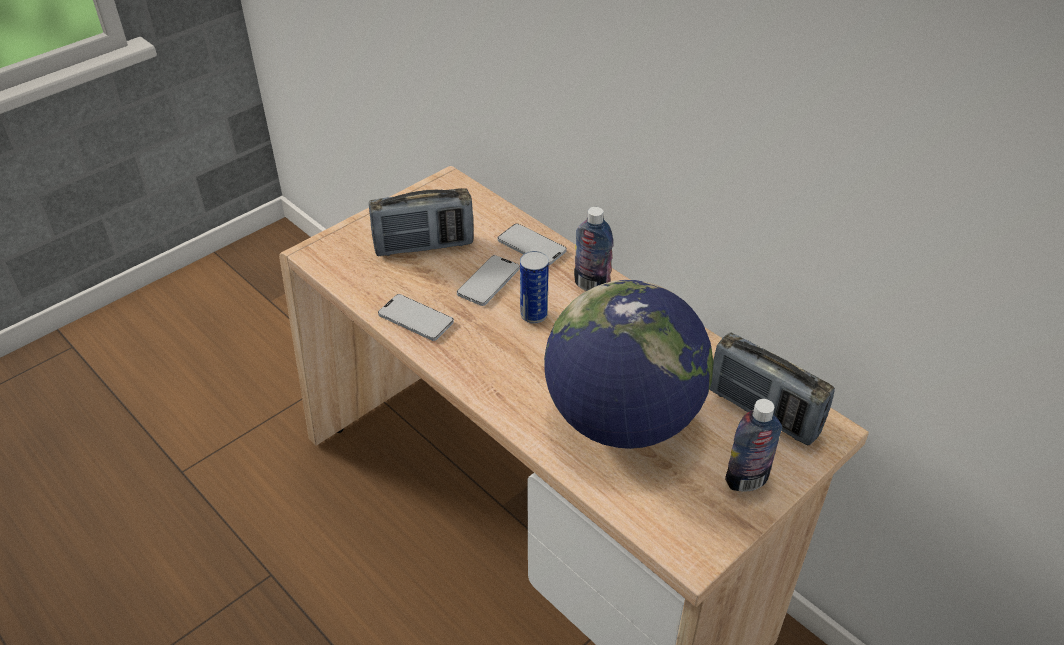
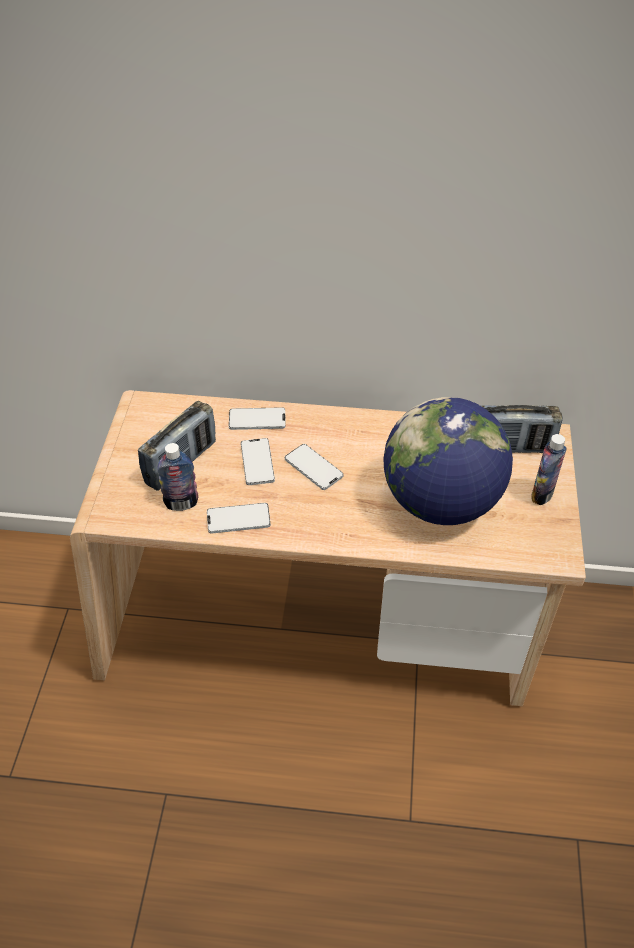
camera: 40 degrees left, 5 degrees up
(534, 315) = (313, 468): can -> phone
(591, 285) = (327, 425): bottle -> bottle (181, 503)

